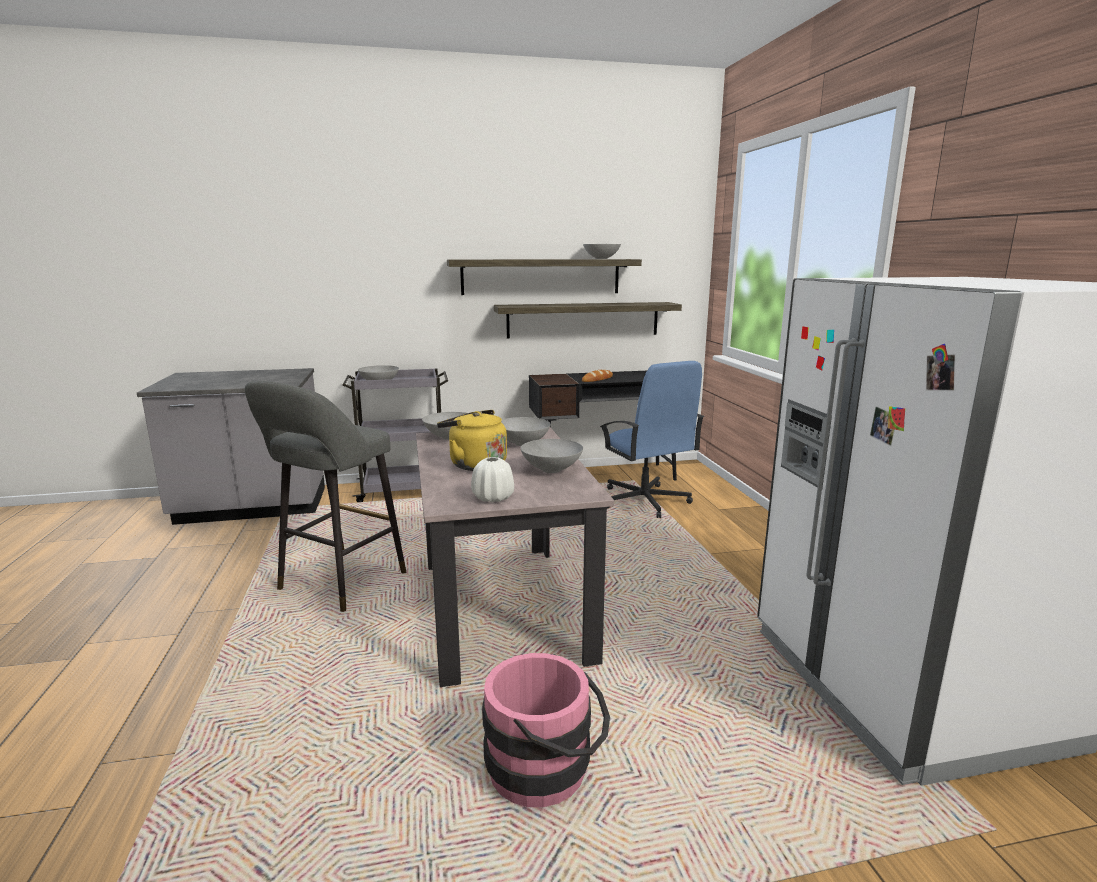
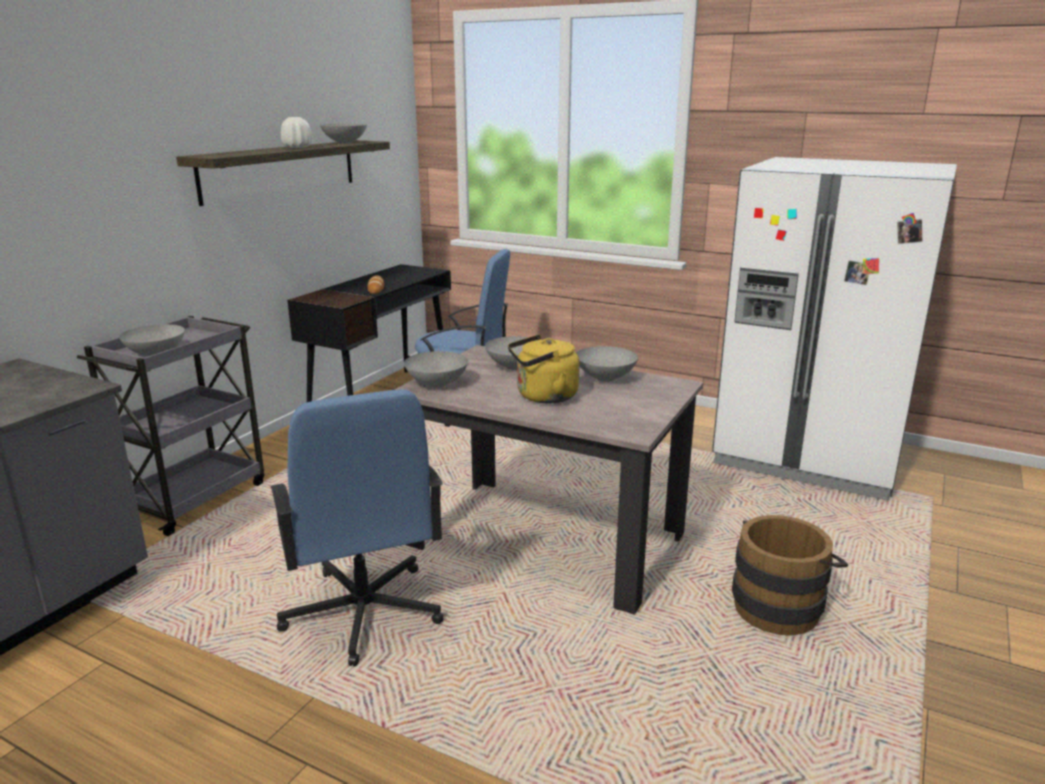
camera: 50 degrees left, 5 degrees up
(337, 584) = (363, 613): grey stool -> blue office chair
(493, 498) = (643, 413): white vase -> white vase (297, 147)
(547, 770) = (780, 606): pink bucket -> brown bucket
(583, 320) = (325, 219): shelf -> none

